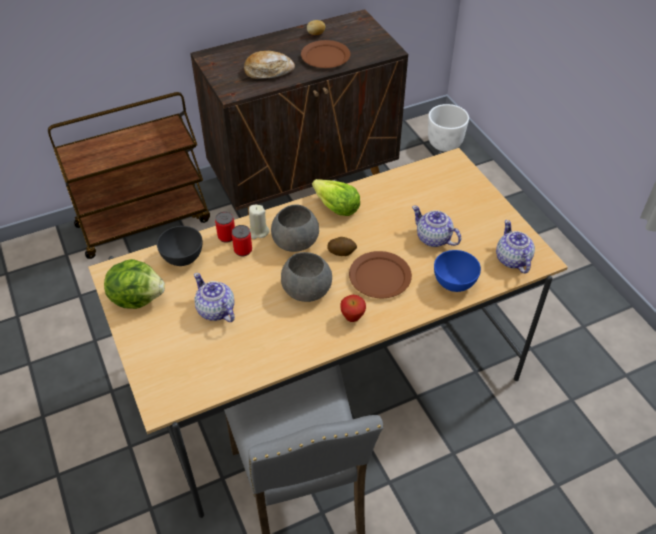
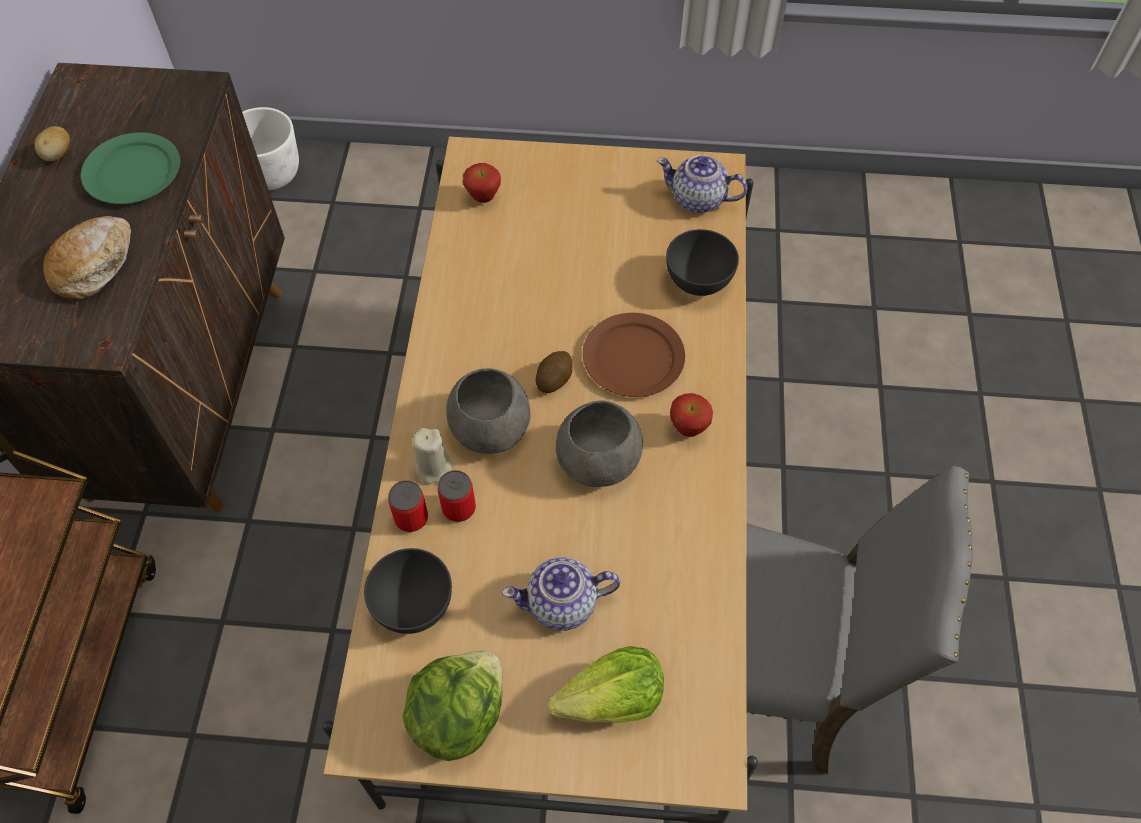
camera: 60 degrees left, 10 degrees up
(325, 57) = (132, 173): brown plate -> green plate
(335, 207) = (457, 341): lettuce -> lettuce (611, 699)
(431, 177) = (483, 198): none -> apple
(433, 239) = (604, 259): teapot -> none
(454, 283) = (699, 281): blue bowl -> grey bowl

